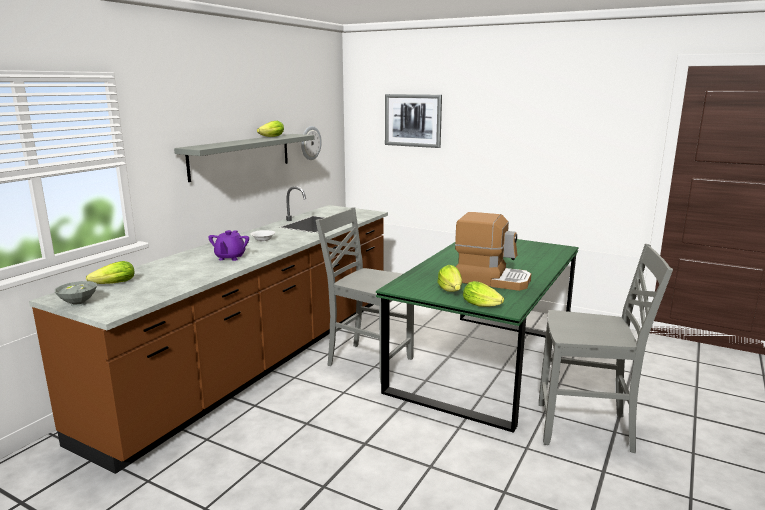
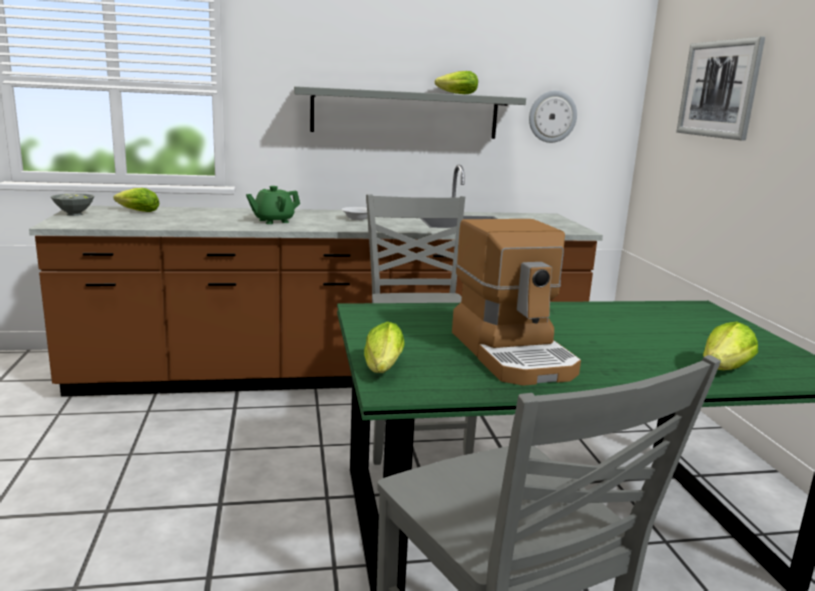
camera: 50 degrees right, 0 degrees up
(230, 257) = (273, 221): purple teapot -> green teapot
(450, 290) = (410, 338): lettuce -> lettuce (724, 370)

